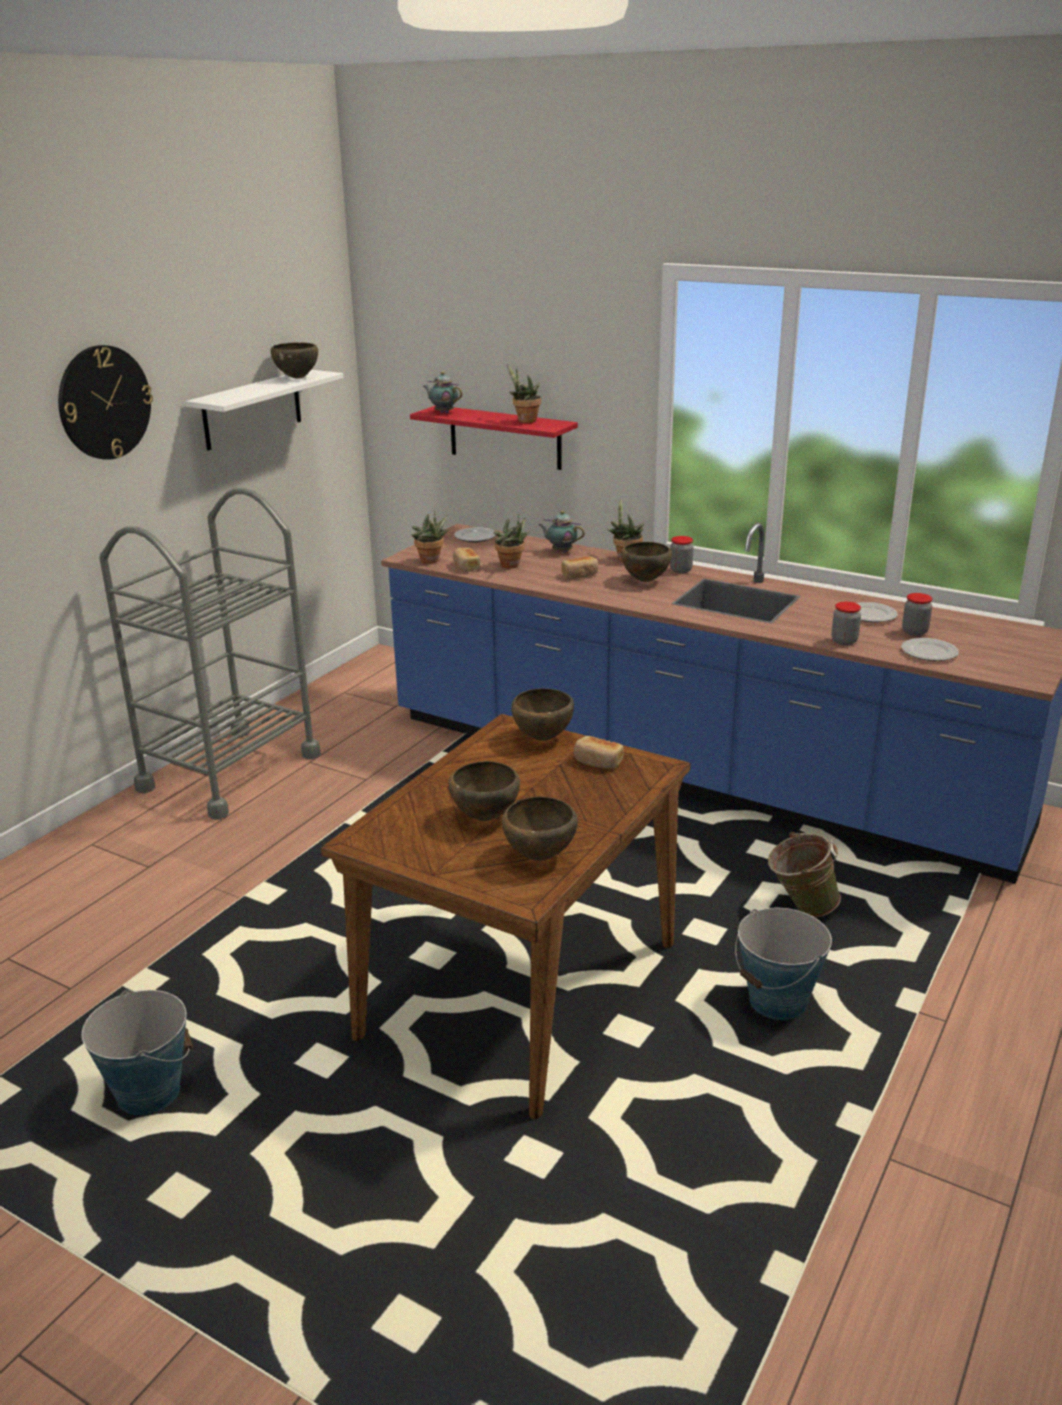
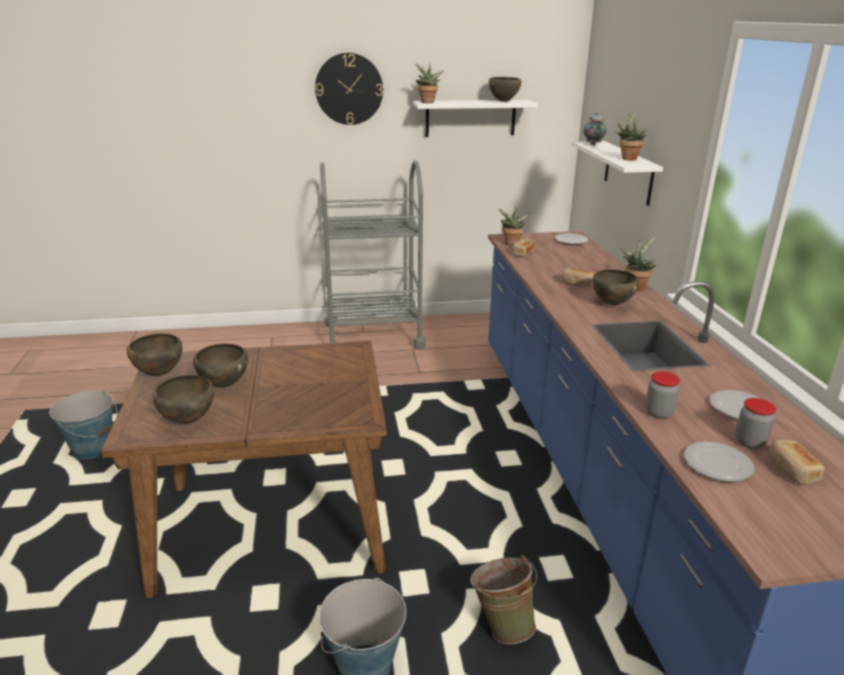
camera: 50 degrees right, 0 degrees up
(505, 437) = (628, 172): red shelf -> white shelf
(512, 566) = (549, 263): potted plant -> potted plant (427, 103)
(542, 738) = (352, 364): brown bowl -> brown bowl (159, 374)
(561, 551) = (602, 266): teapot -> none
(598, 762) = (342, 394): bread -> bread (790, 470)
(680, 570) = (657, 308): jar -> none

